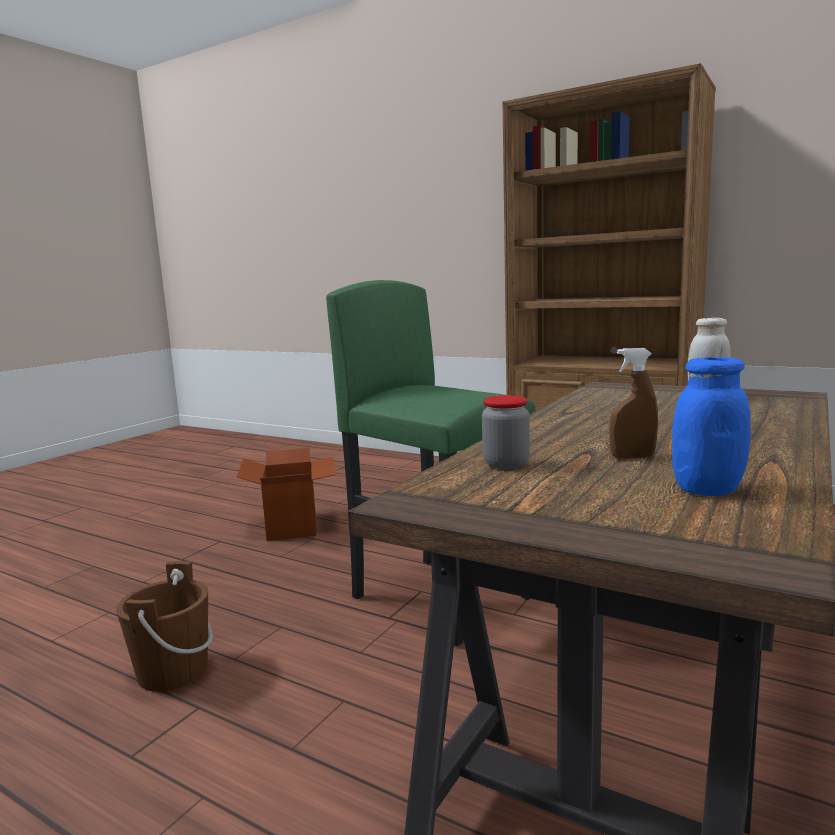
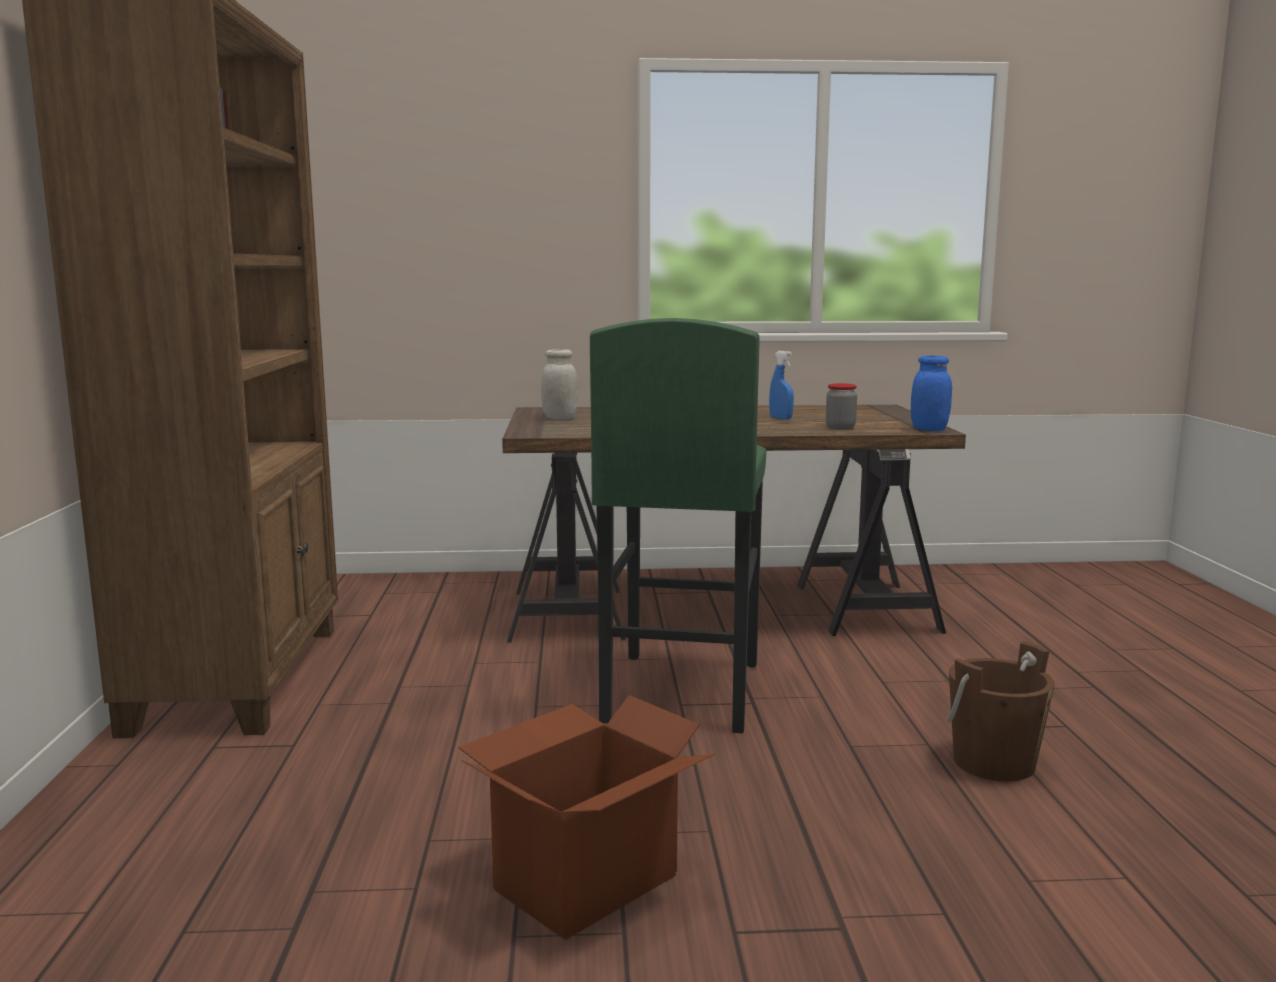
camera: 125 degrees left, 0 degrees up
(632, 457) = (780, 418): brown spray bottle -> blue spray bottle
(707, 489) = (815, 411): blue jar -> blue jar (929, 429)

